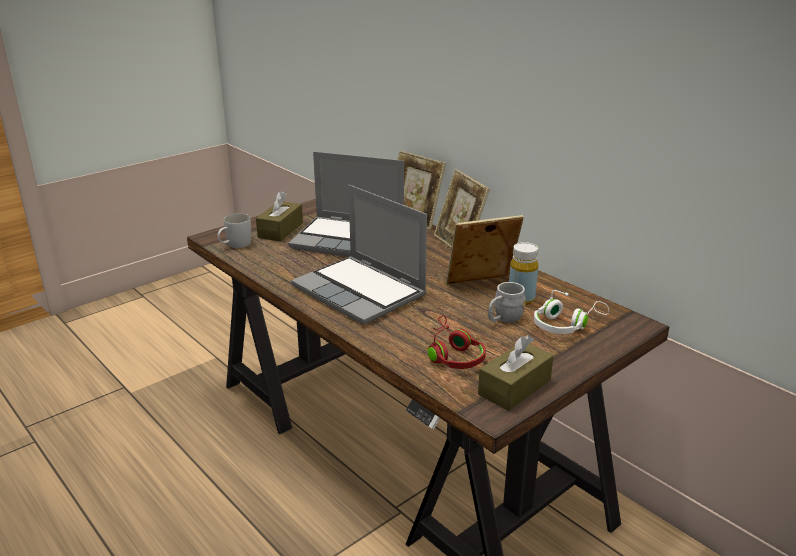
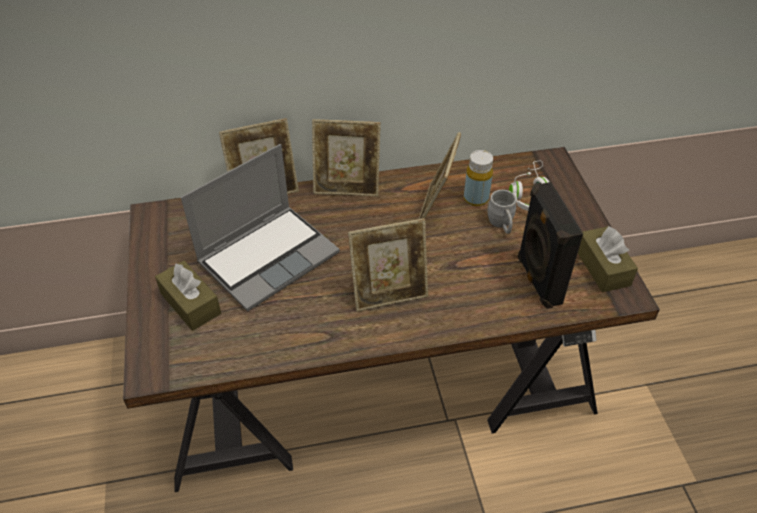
camera: 60 degrees left, 20 degrees up
(235, 245) = (194, 358): white mug -> none
(361, 291) = (389, 293): laptop -> picture frame
(452, 354) = (537, 280): red headphones -> black speaker

